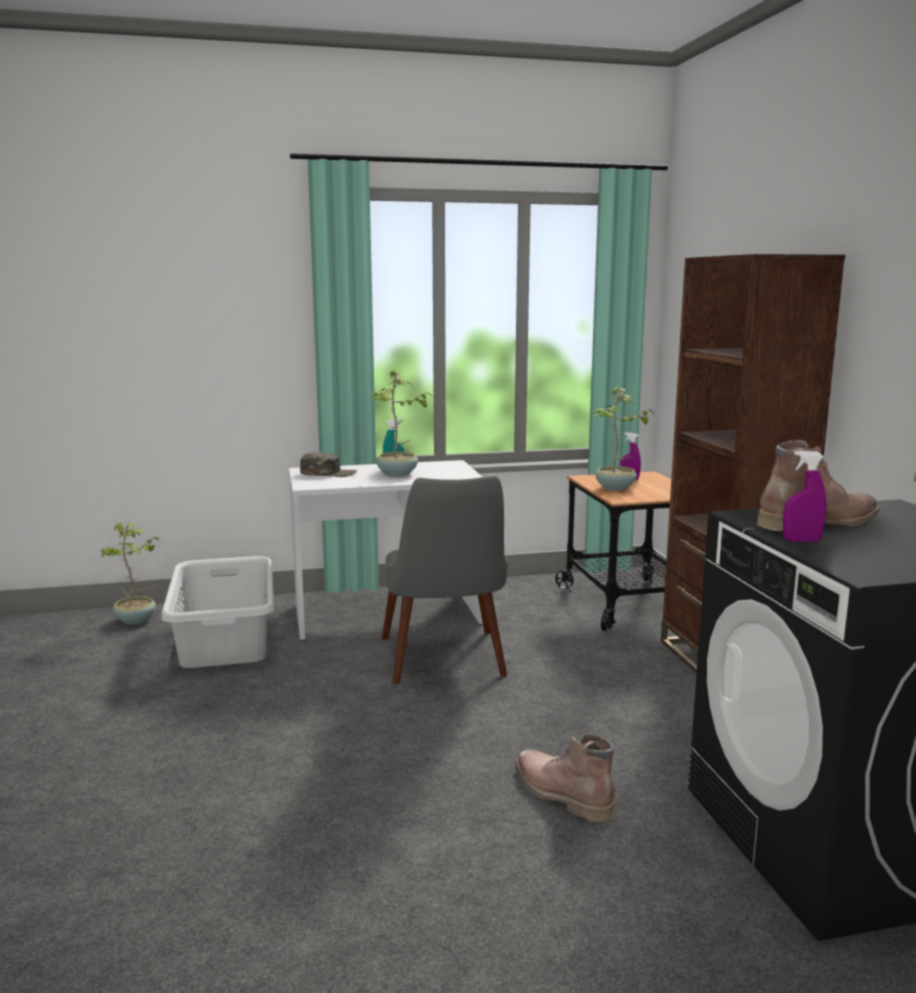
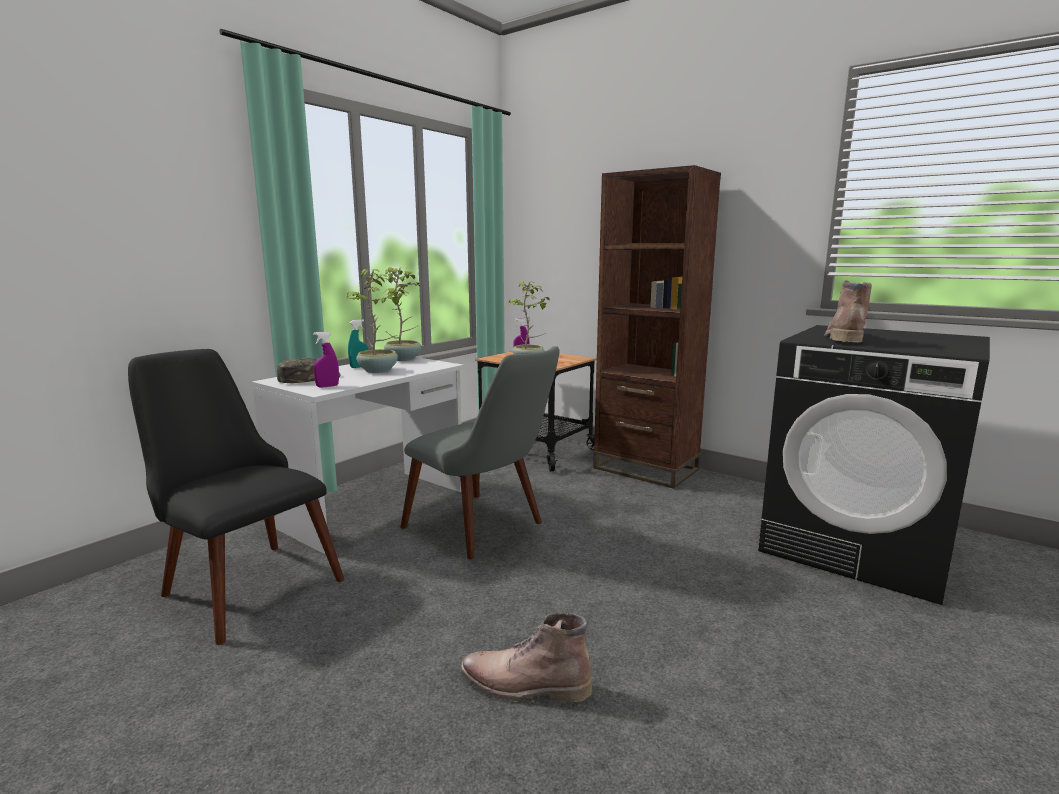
camera: 40 degrees left, 0 degrees up
(136, 620) = (83, 602): potted plant -> potted plant (404, 359)
(226, 639) = (240, 581): grey laundry basket -> black chair
(559, 793) = (706, 587): brown boot -> brown boot (524, 686)
(801, 541) = (878, 346): purple spray bottle -> purple spray bottle (327, 386)

